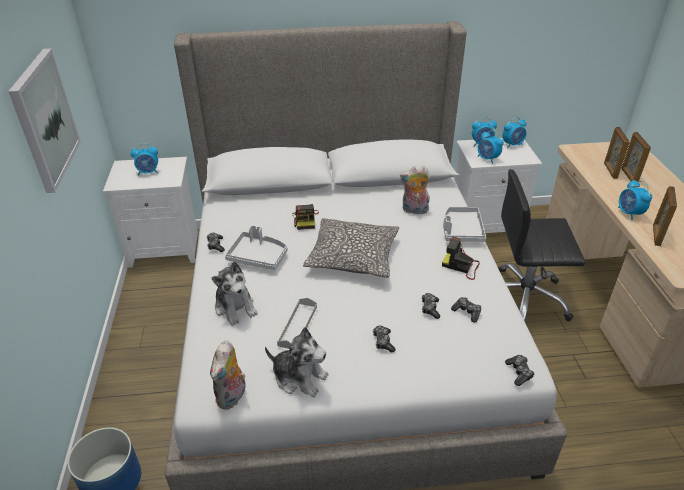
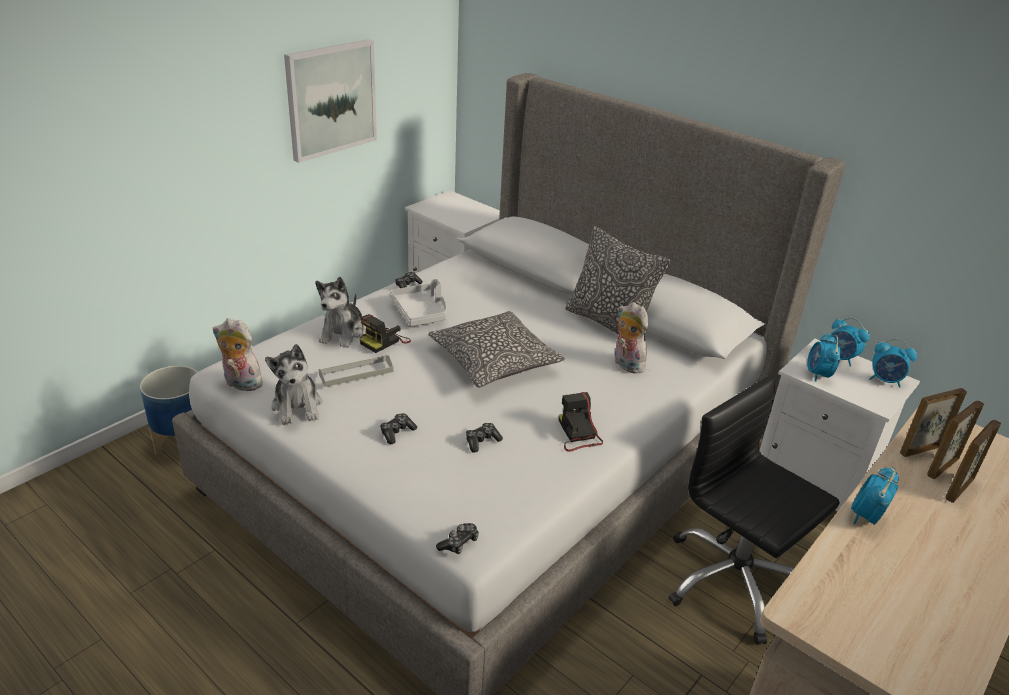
camera: 45 degrees right, 5 degrees down
(148, 172) = (458, 211): alarm clock -> none
(232, 397) = (240, 384): plush toy -> plush toy turned 45 degrees clockwise
(305, 220) = (509, 310): camera -> camera (384, 341)
(367, 192) = (609, 324): none -> pillow
(461, 230) = (641, 409): grey tray -> none
(467, 312) = (508, 468): game controller -> none
(656, 235) = (854, 558): picture frame -> picture frame (920, 449)

